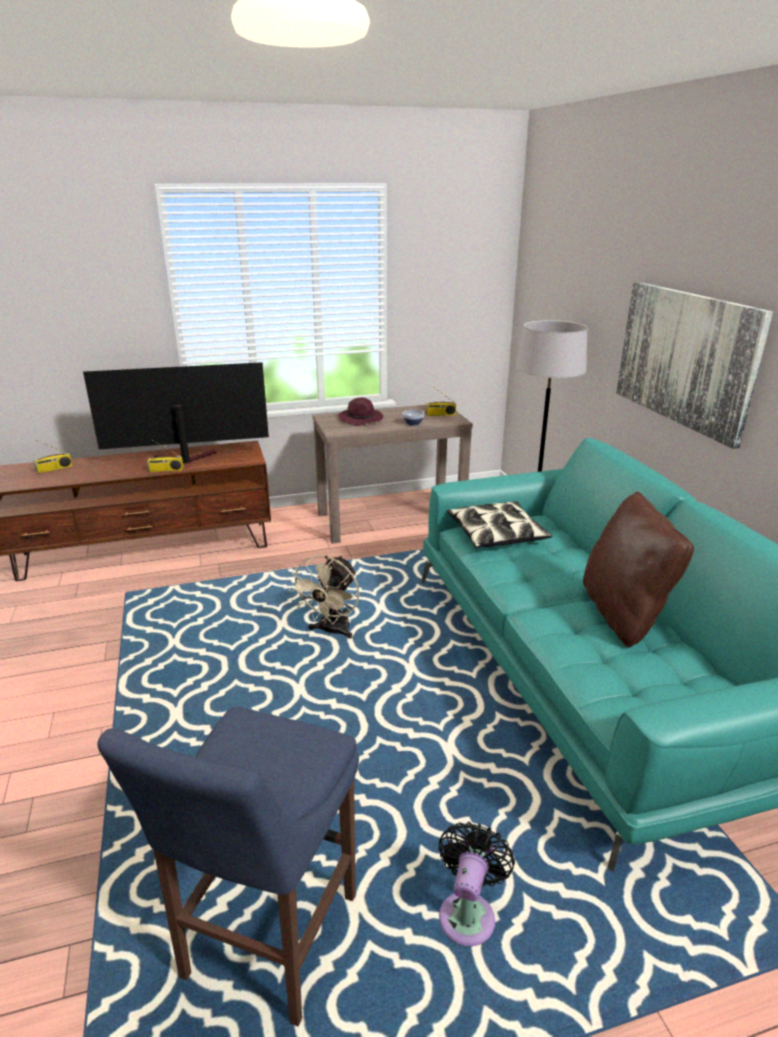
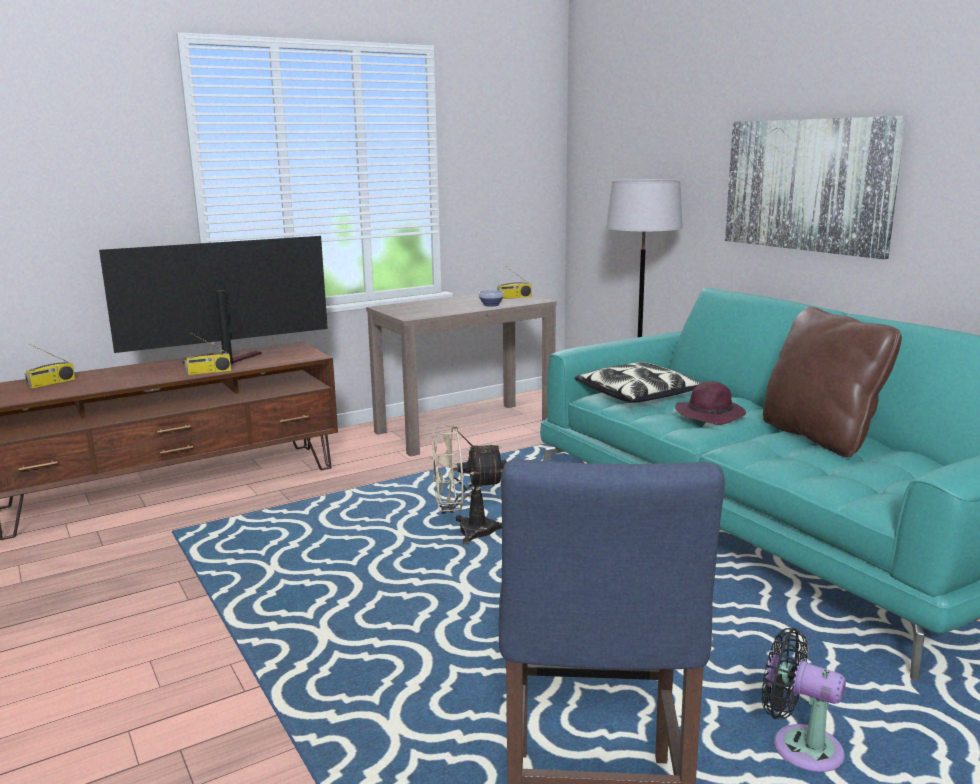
camera: 15 degrees left, 10 degrees down
(331, 631) = (466, 532): beige fan -> beige fan turned 75 degrees clockwise
(361, 419) = (429, 306): purple hat -> purple hat (711, 415)
(468, 913) = (799, 747): black fan -> black fan turned 60 degrees counterclockwise

